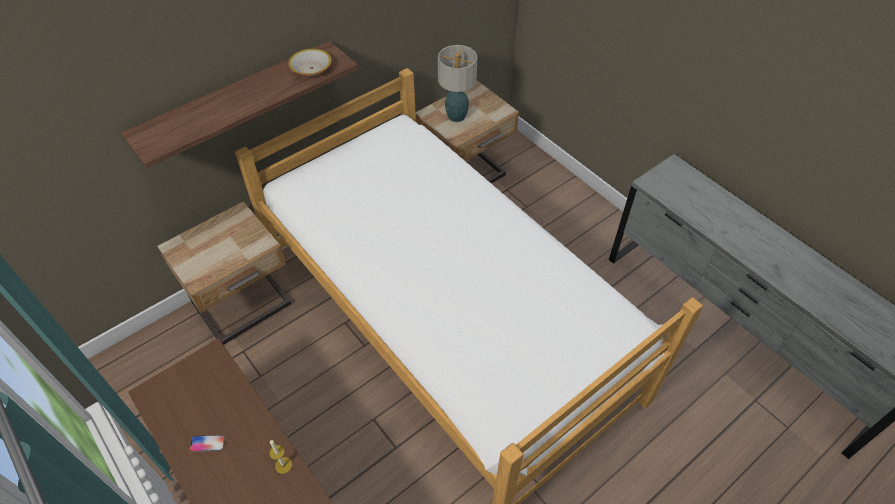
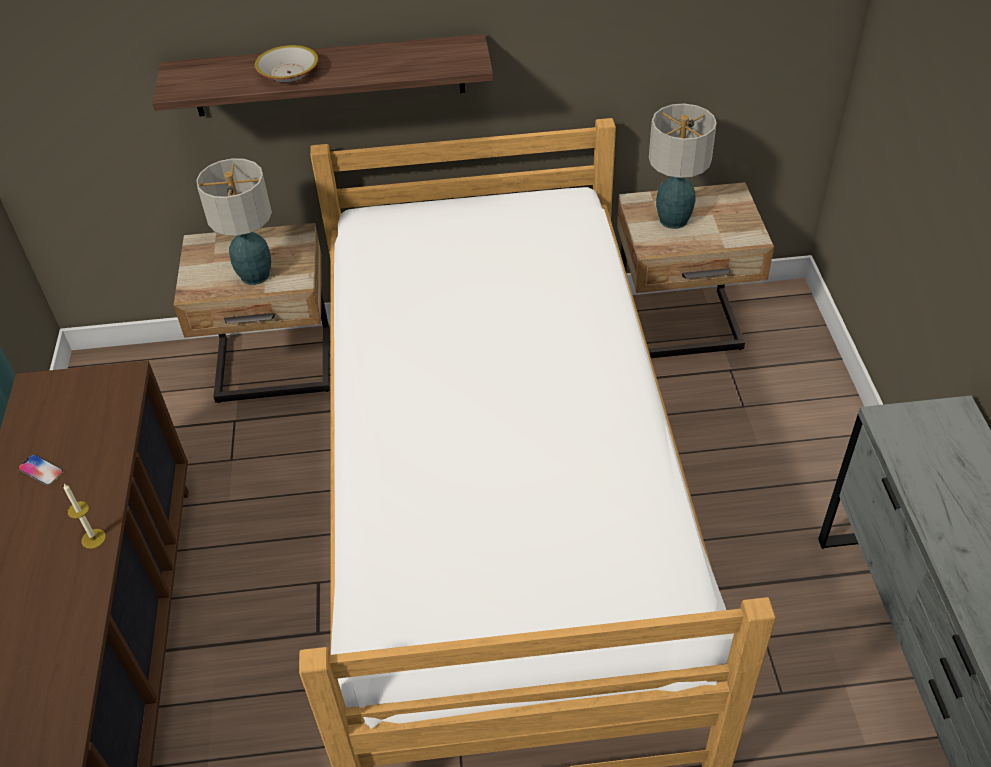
camera: 35 degrees right, 5 degrees down
(232, 251) = (255, 275): none -> table lamp
(311, 68) = (430, 60): bowl -> bowl (289, 73)

